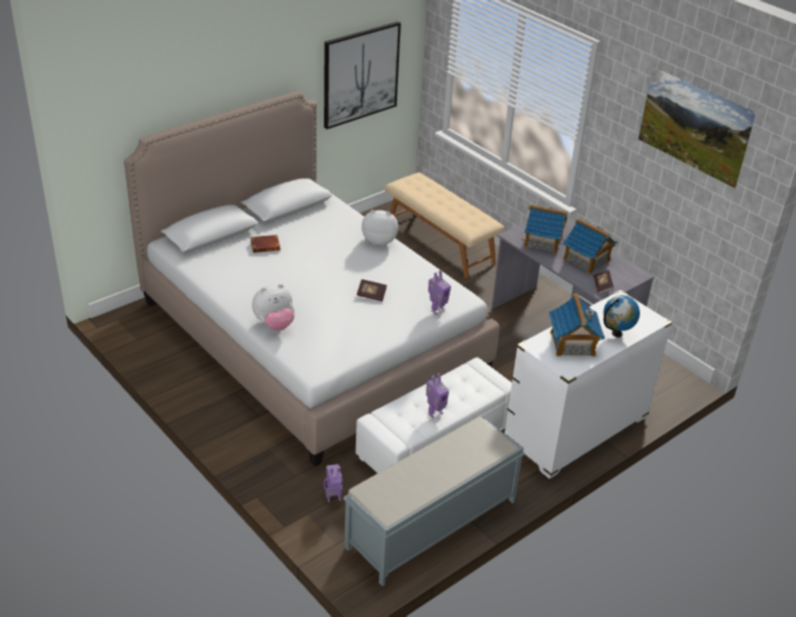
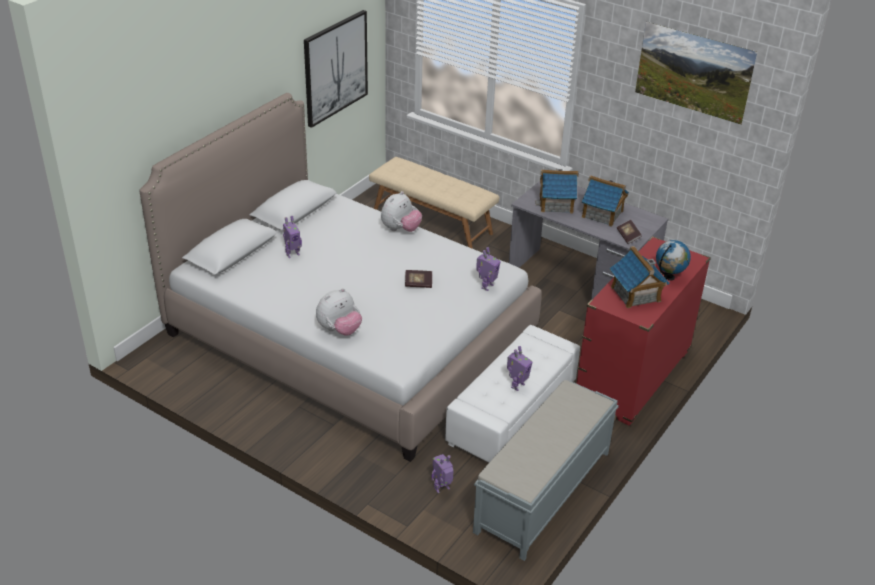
camera: 15 degrees left, 0 degrees up
(266, 246) = (292, 254): brown book -> toy robot
(380, 241) = (400, 229): plush toy -> plush toy turned 135 degrees clockwise
(575, 431) = (633, 376): white dresser -> red dresser

